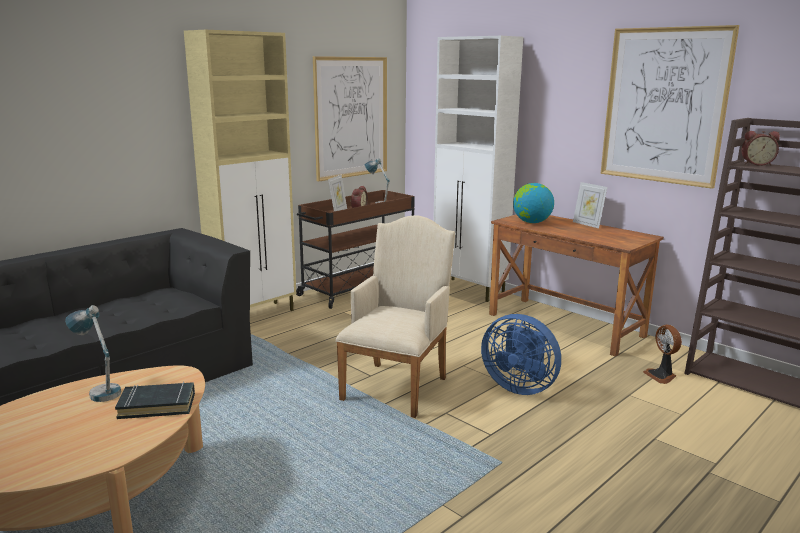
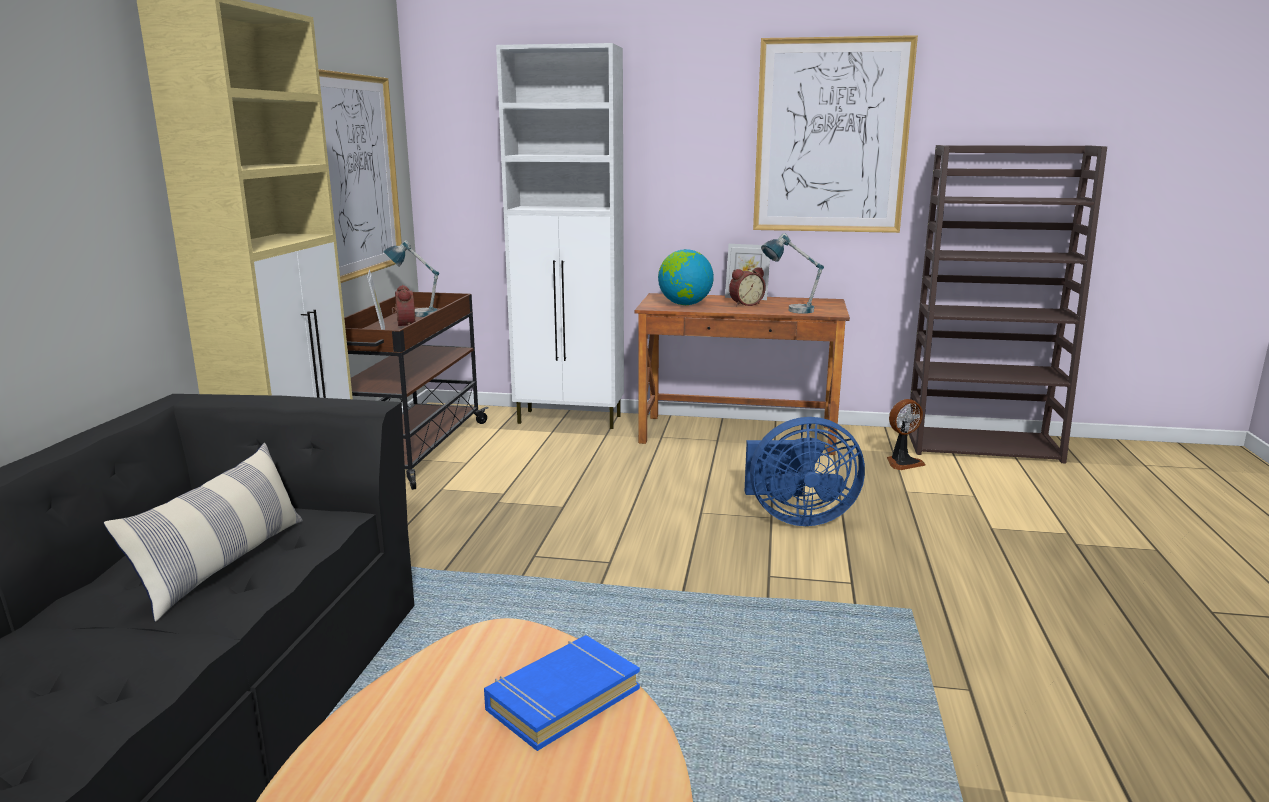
camera: 35 degrees left, 0 degrees up
(99, 390) = (406, 719): table lamp -> table lamp (789, 310)
(134, 311) = (224, 564): none -> pillow
(157, 405) = (562, 698): black book -> blue book
(398, 385) = (664, 563): beige armchair -> none
(661, 376) = (902, 462): fan -> fan turned 60 degrees counterclockwise
(756, 164) = (958, 197): alarm clock -> alarm clock (745, 304)

